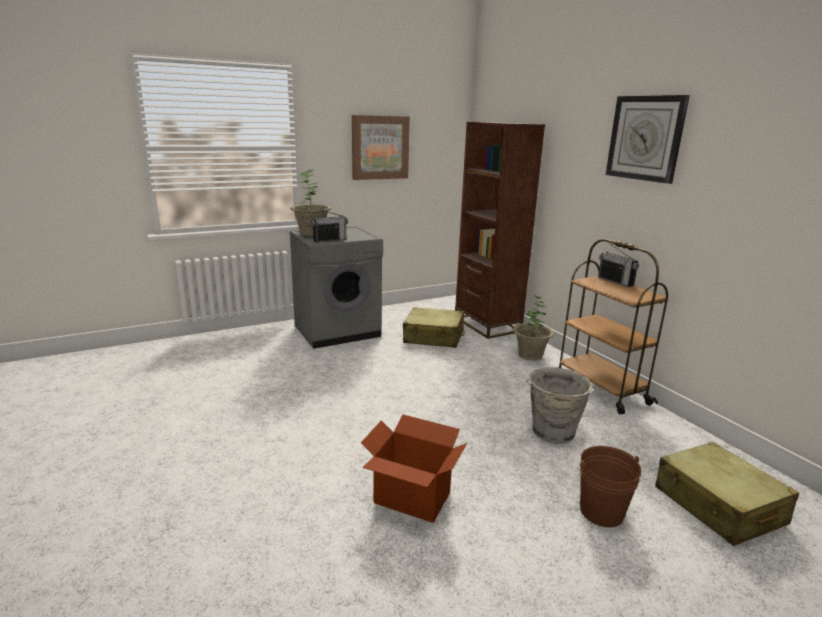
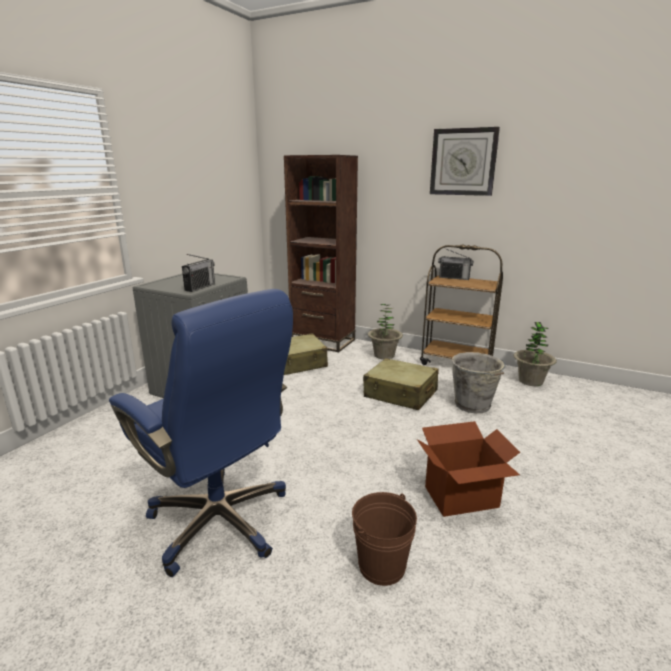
camera: 35 degrees left, 0 degrees up
(226, 425) = (216, 519): none -> blue office chair
(311, 234) = (165, 285): potted plant -> potted plant (530, 381)
(380, 147) = (193, 185): picture -> none
(601, 512) = (566, 445): brown bucket -> brown bucket (382, 565)
(718, 506) = (603, 413): beige suitcase -> beige suitcase (400, 394)

